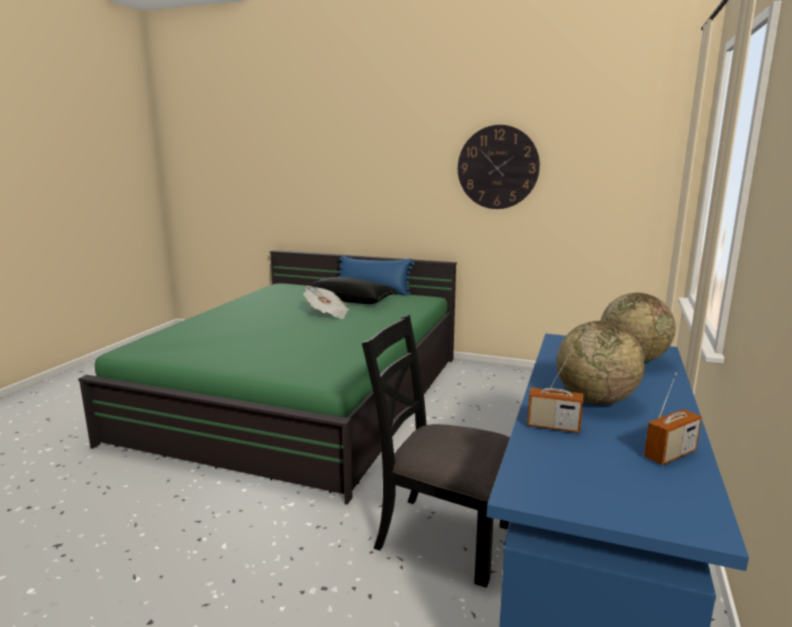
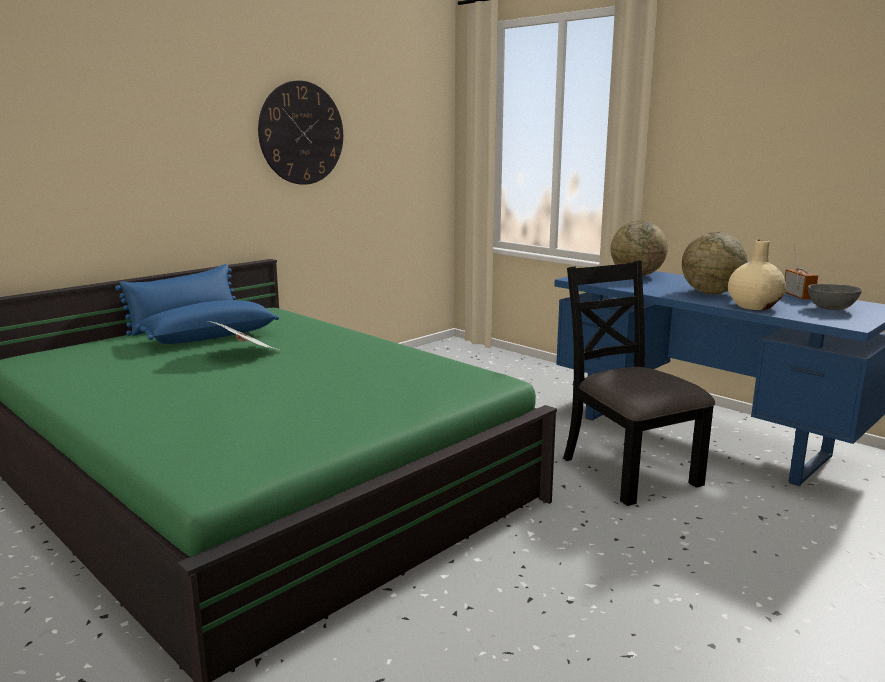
camera: 65 degrees left, 0 degrees up
(352, 301) = (209, 337): black pillow -> blue pillow
(442, 536) = (628, 471): black chair -> black chair turned 105 degrees clockwise
(553, 426) = (754, 306): radio -> beige vase
(614, 480) = (832, 309): none -> grey bowl

